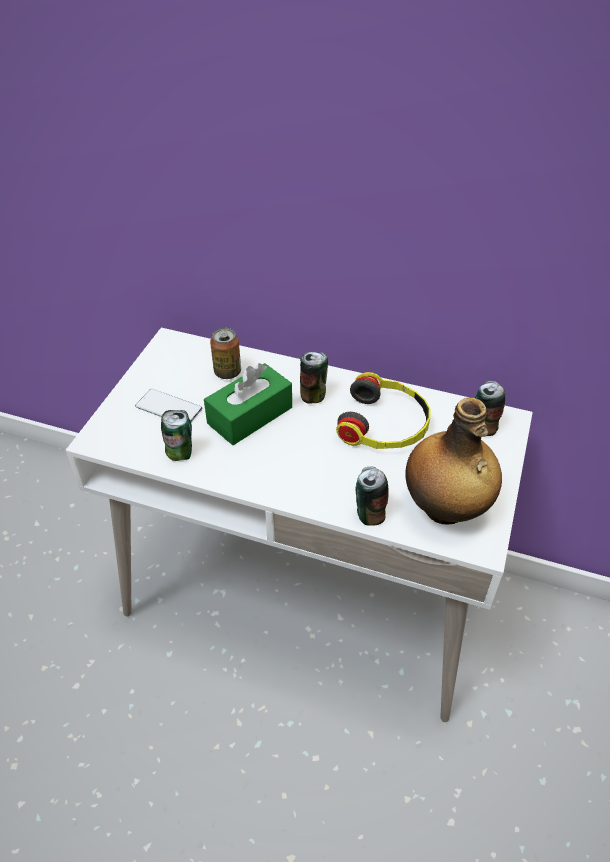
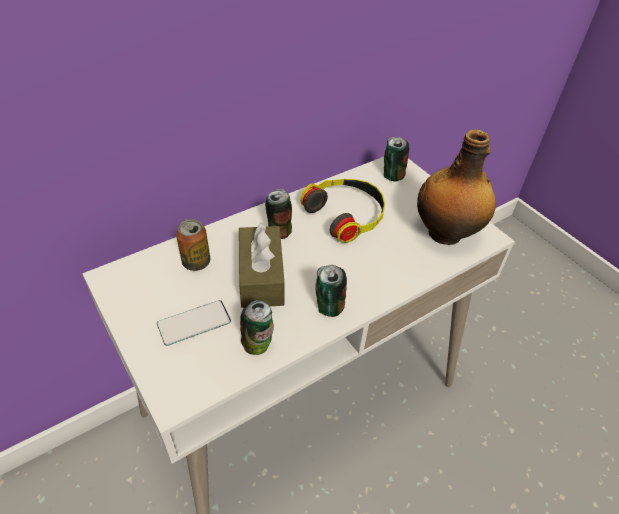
camera: 55 degrees left, 0 degrees up
(250, 415) = (261, 277): green tissue box -> brown tissue box
(369, 514) = (421, 270): can -> can (328, 307)

